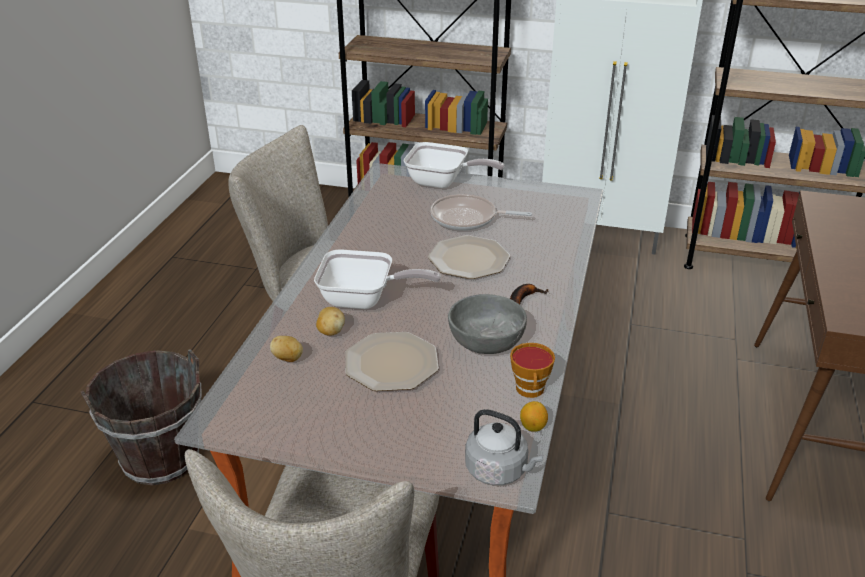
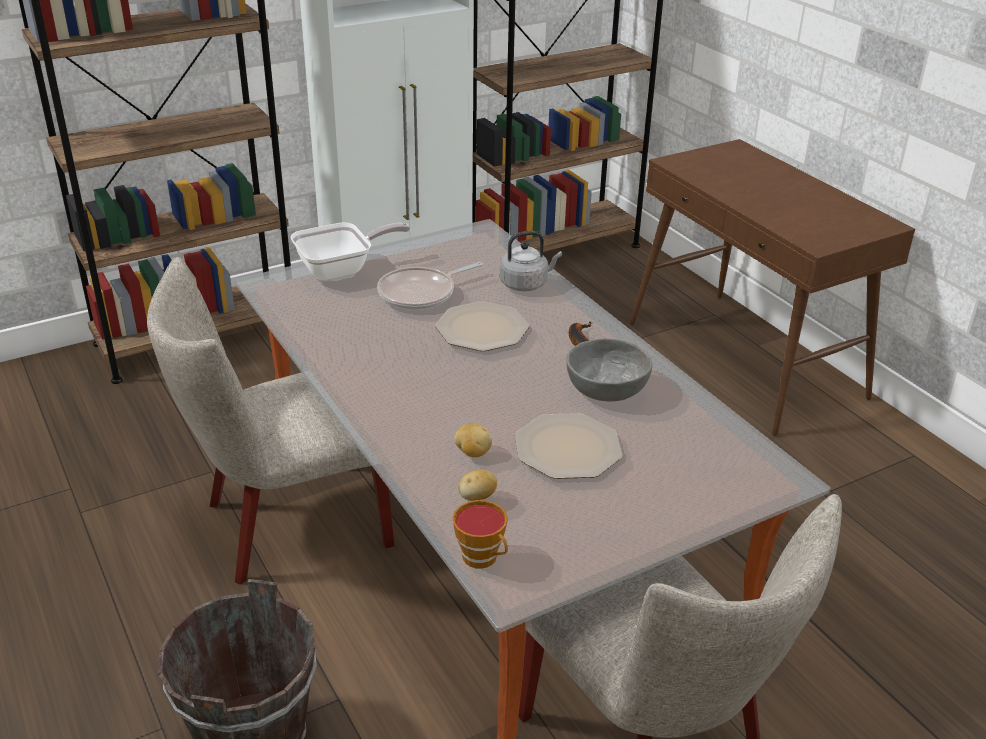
camera: 45 degrees left, 0 degrees up
(364, 300) = (454, 410): frying pan -> none
(499, 470) = (771, 477): grey kettle -> grey kettle (526, 284)
(531, 391) = (698, 407): cup -> cup (483, 558)
(533, 427) = (741, 432): lemon -> none

